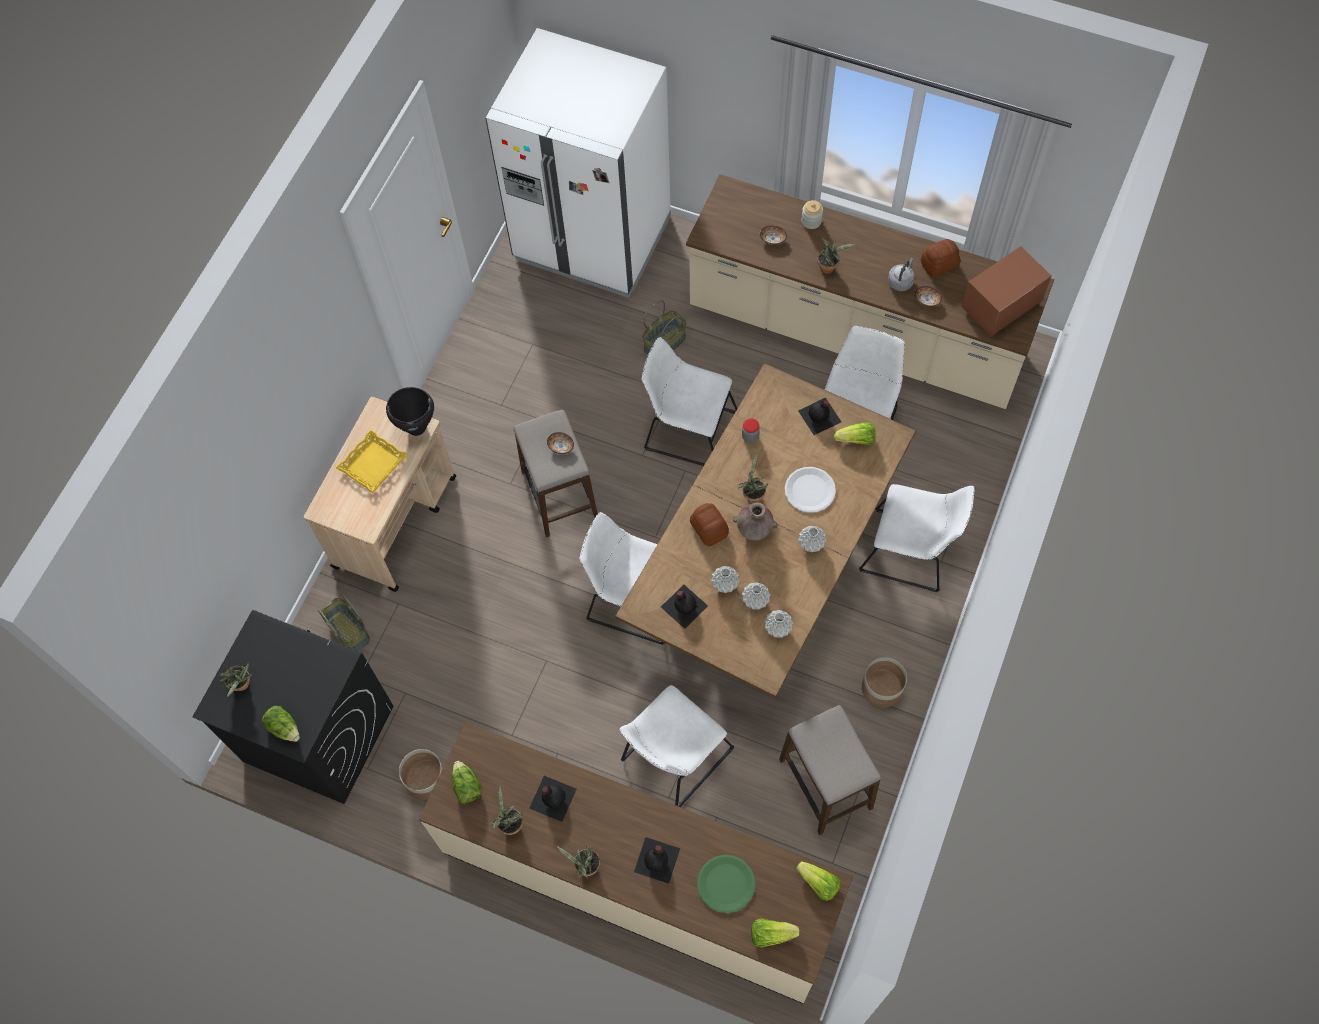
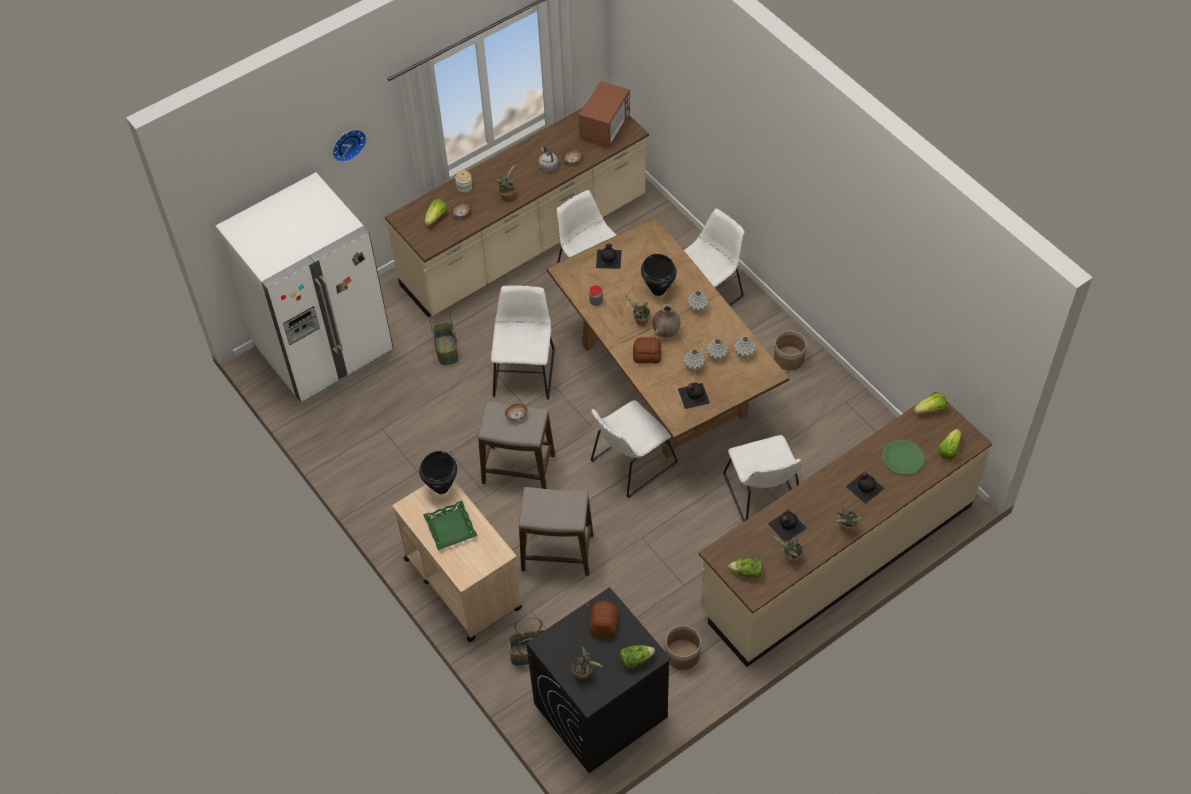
camera: 60 degrees left, 10 degrees down
(372, 464) = (450, 528): yellow tray -> green tray
(687, 429) = (524, 370): white chair -> white chair turned 135 degrees clockwise
(714, 68) = (347, 143): none -> wall clock
(810, 490) = (658, 290): white plate -> black cooking pot
(825, 784) = (834, 421): stool -> stool (557, 553)
(856, 440) = (640, 249): lettuce -> lettuce (436, 217)
(940, 264) = (551, 140): bread -> bread (604, 623)
(1000, 306) = (605, 128): microwave -> microwave turned 150 degrees counterclockwise

